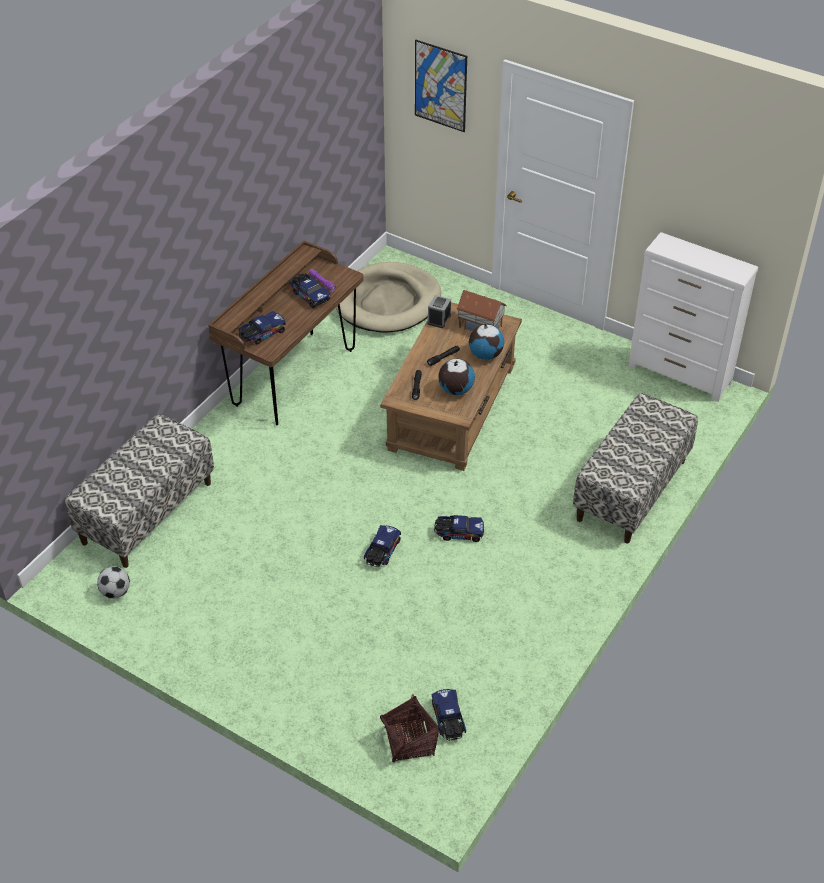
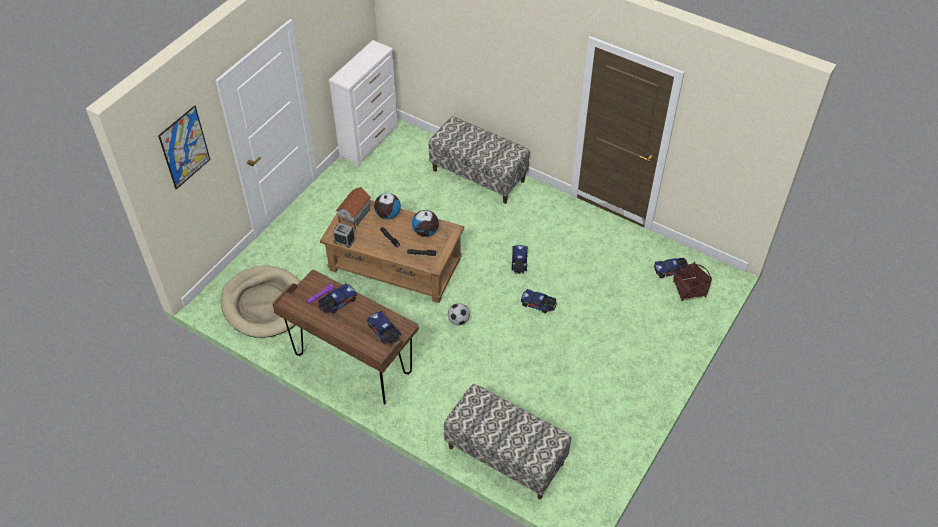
camera: 90 degrees left, 5 degrees up
(115, 592) = (588, 467): football -> football (458, 321)

